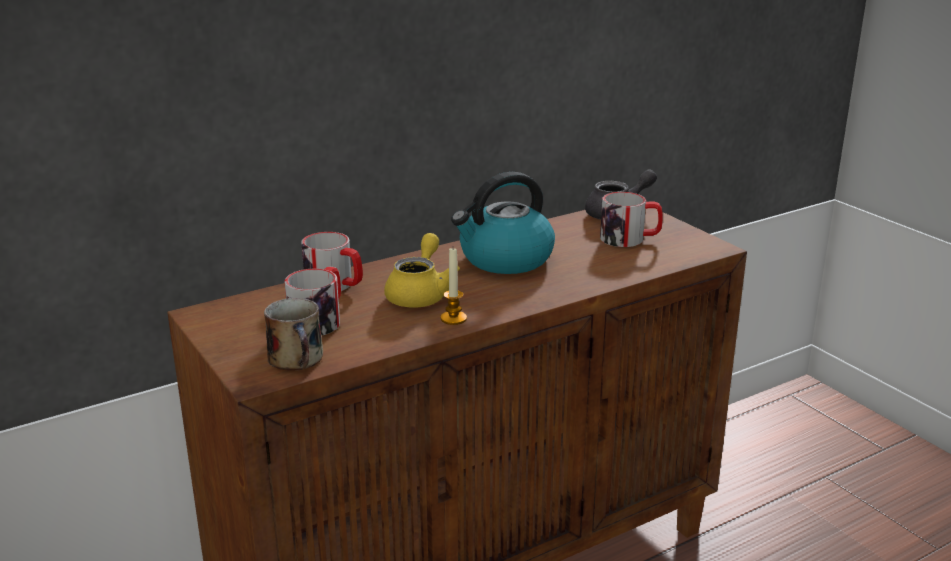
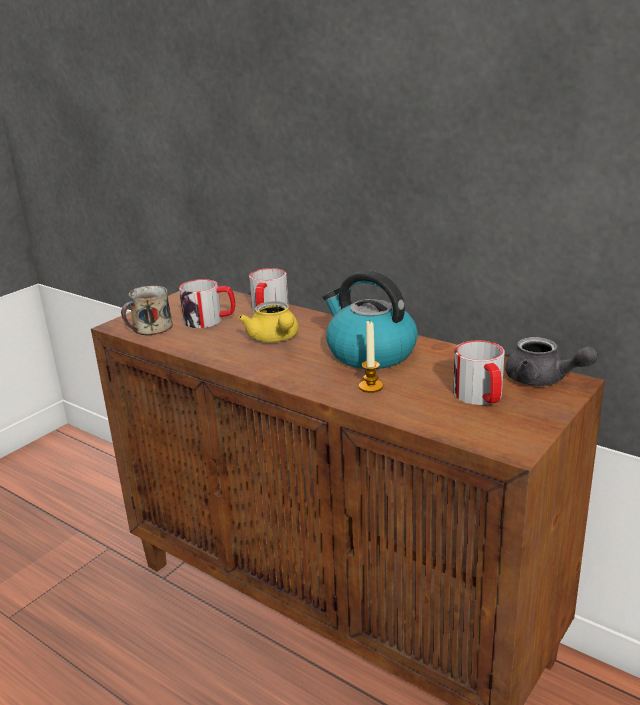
camera: 70 degrees right, 0 degrees up
(420, 294) = (275, 339): yellow teapot -> yellow teapot turned 75 degrees clockwise
(453, 318) = (239, 359): candle -> candle (371, 387)

